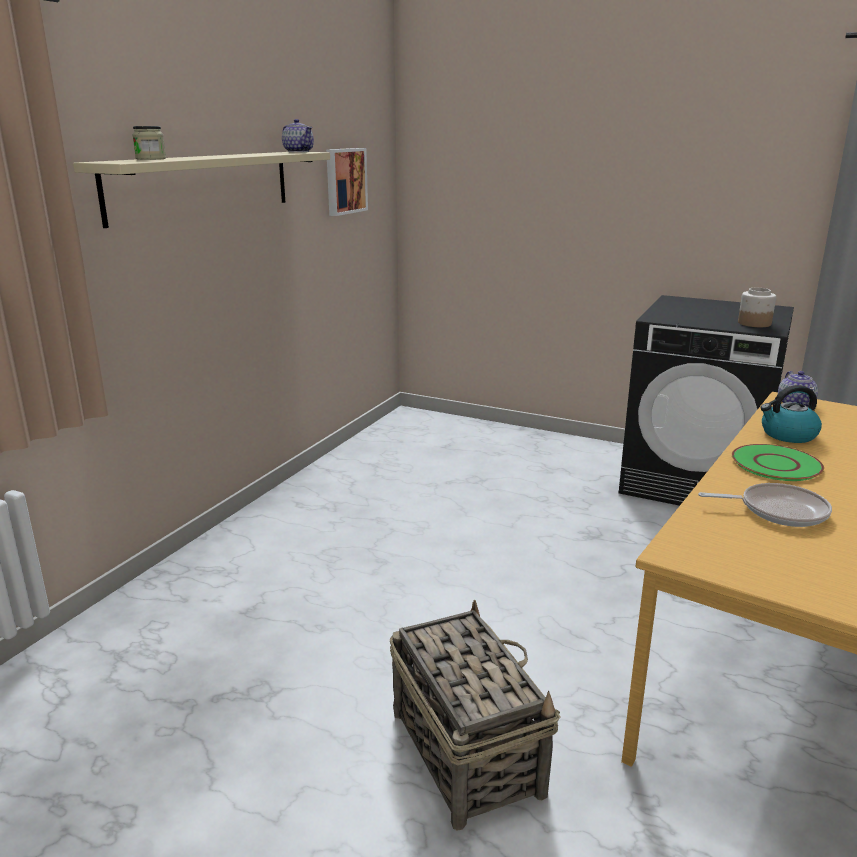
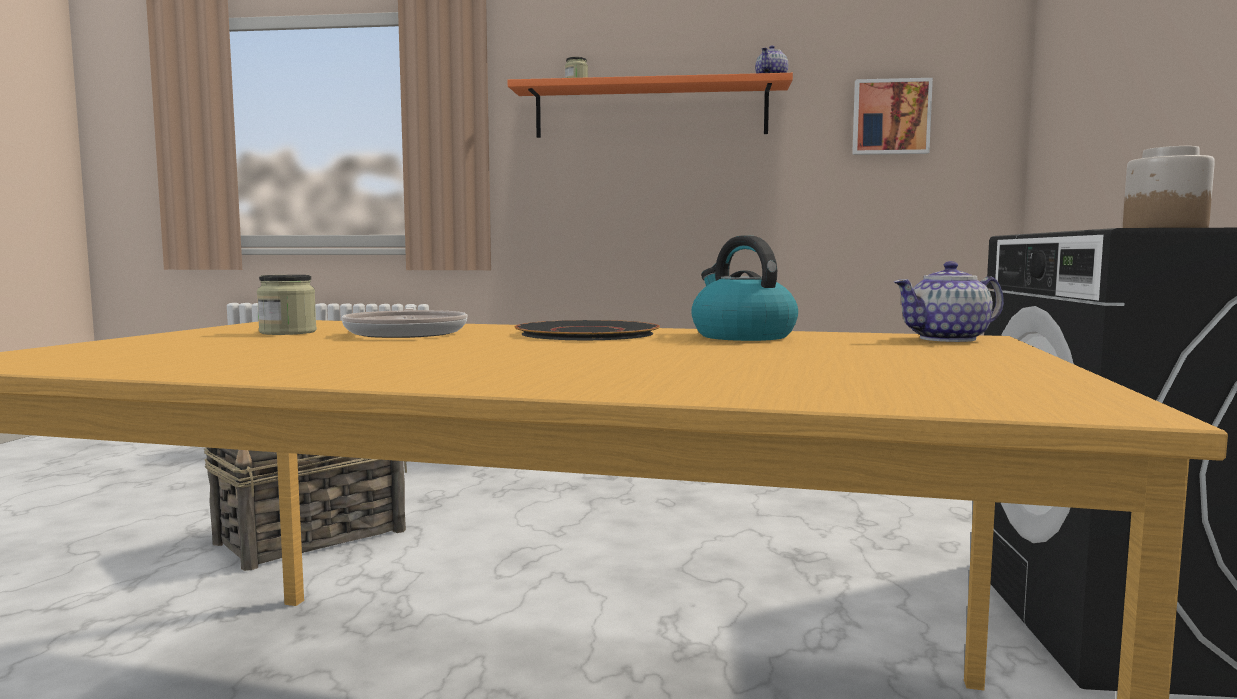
camera: 70 degrees right, 15 degrees down
(203, 185) = (650, 111): beige shelf -> orange shelf
(776, 464) = (586, 333): green plate -> black plate
(780, 550) = (288, 332): none -> jar

